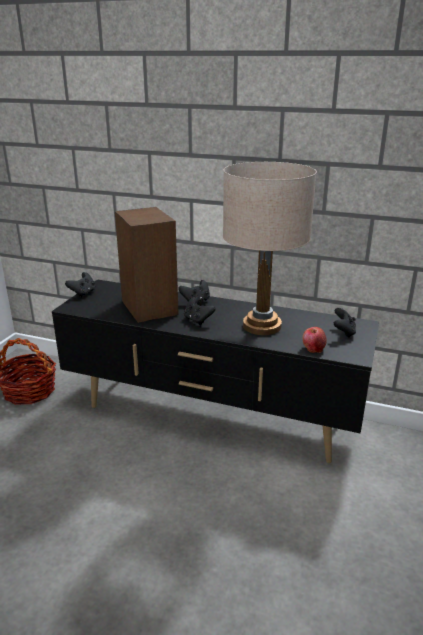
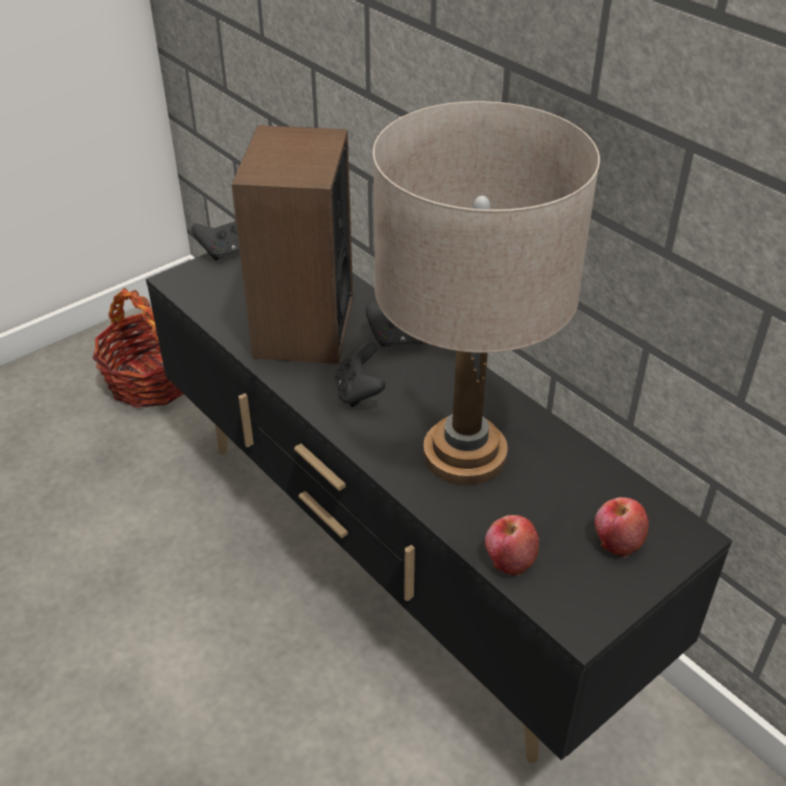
camera: 30 degrees right, 15 degrees up
(343, 332) = (617, 540): black game controller -> apple

